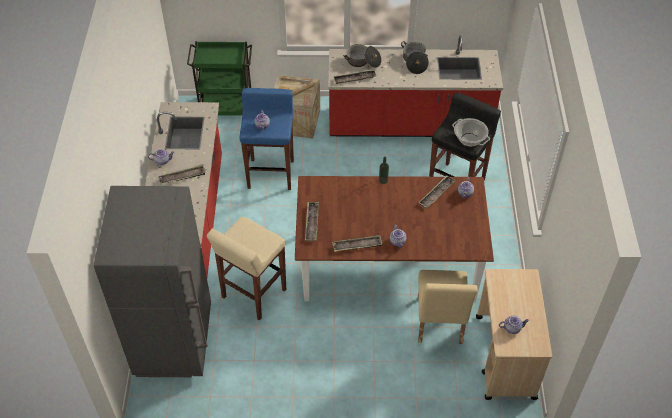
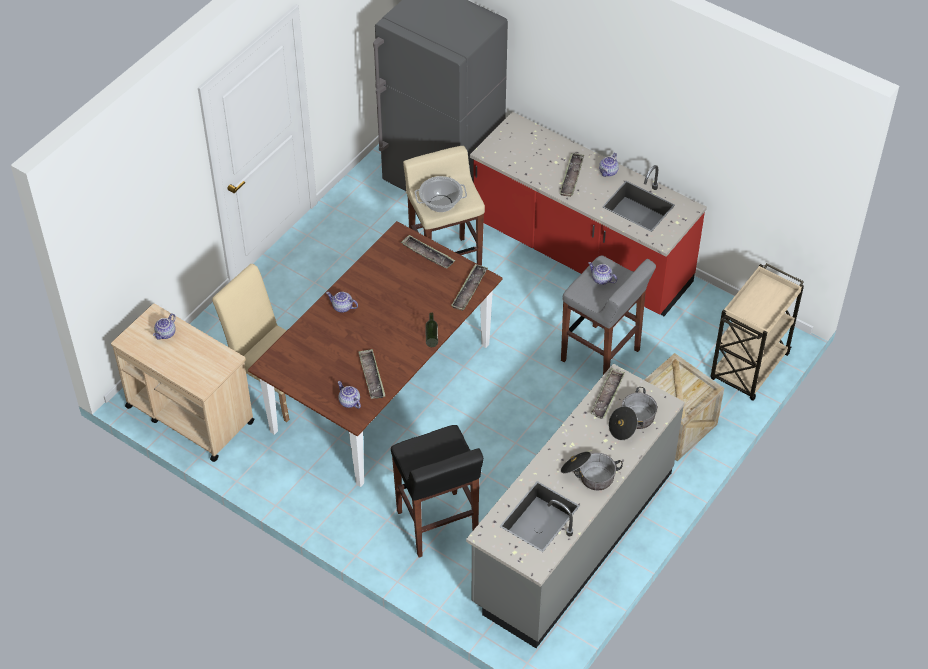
camera: 125 degrees right, 0 degrees up
(226, 108) = (749, 368): green cart -> beige cart
(271, 173) = (601, 356): blue stool -> grey stool
(357, 245) = (367, 274): tray -> tray (469, 290)
(409, 126) = (572, 537): red counter -> grey counter
(469, 139) = (417, 453): cooking pot -> cooking pot (441, 203)

